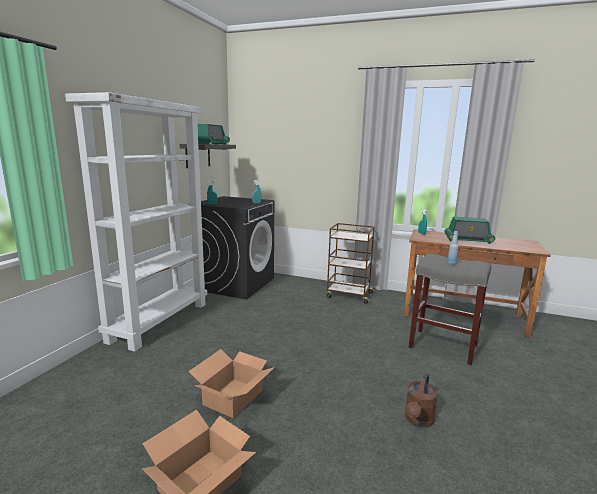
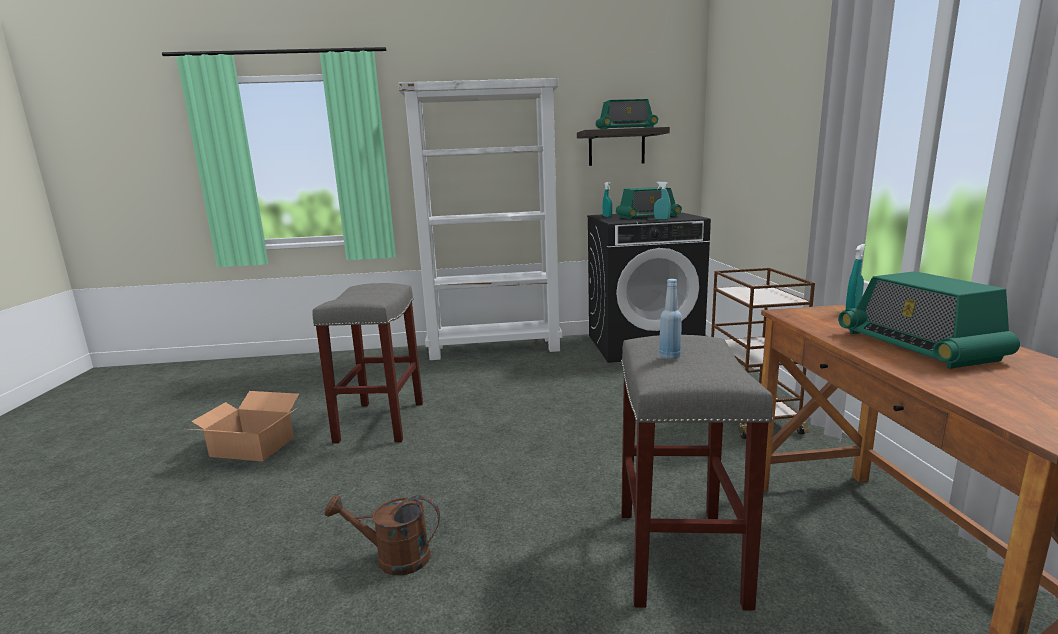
camera: 65 degrees right, 0 degrees up
(234, 397) = (381, 422): cardboard box -> grey stool
(238, 202) = (648, 217): none -> radio

